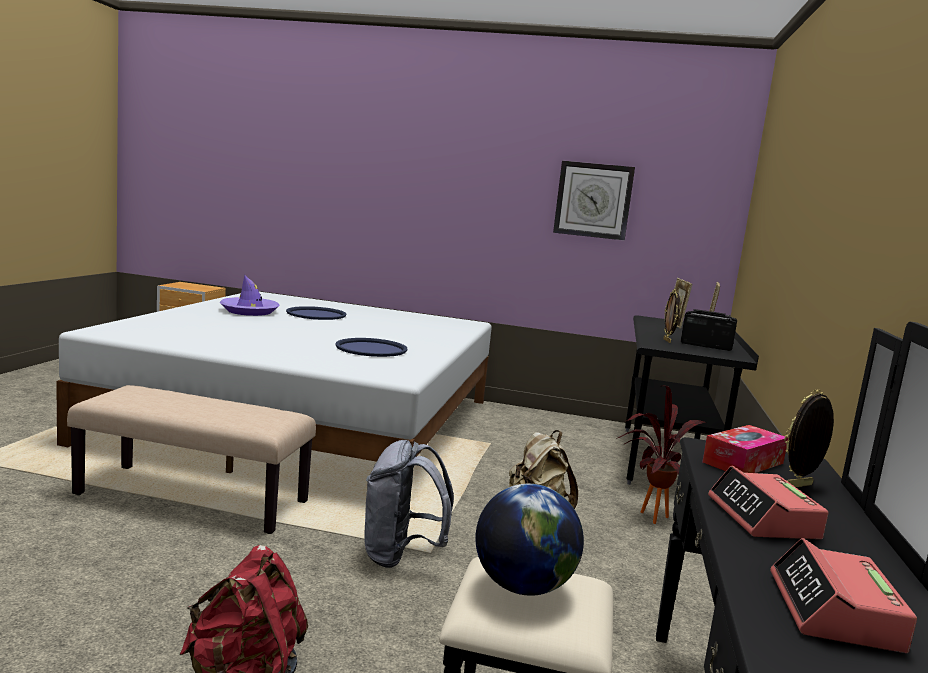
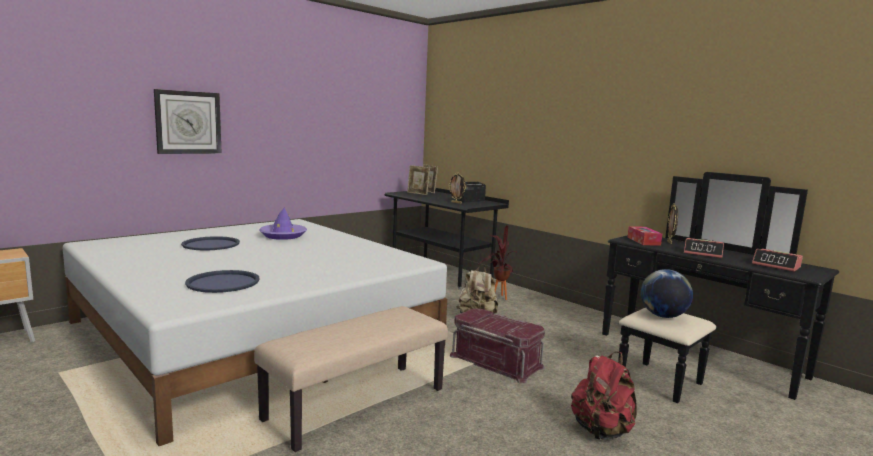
camera: 55 degrees left, 0 degrees up
(249, 311) = (166, 257): purple hat -> purple hat (283, 235)
(371, 349) = (343, 253): blue tray -> blue tray (223, 282)
(401, 556) = (497, 361): grey backpack -> red storage box
(593, 200) = (350, 120): wall clock -> wall clock (188, 122)

